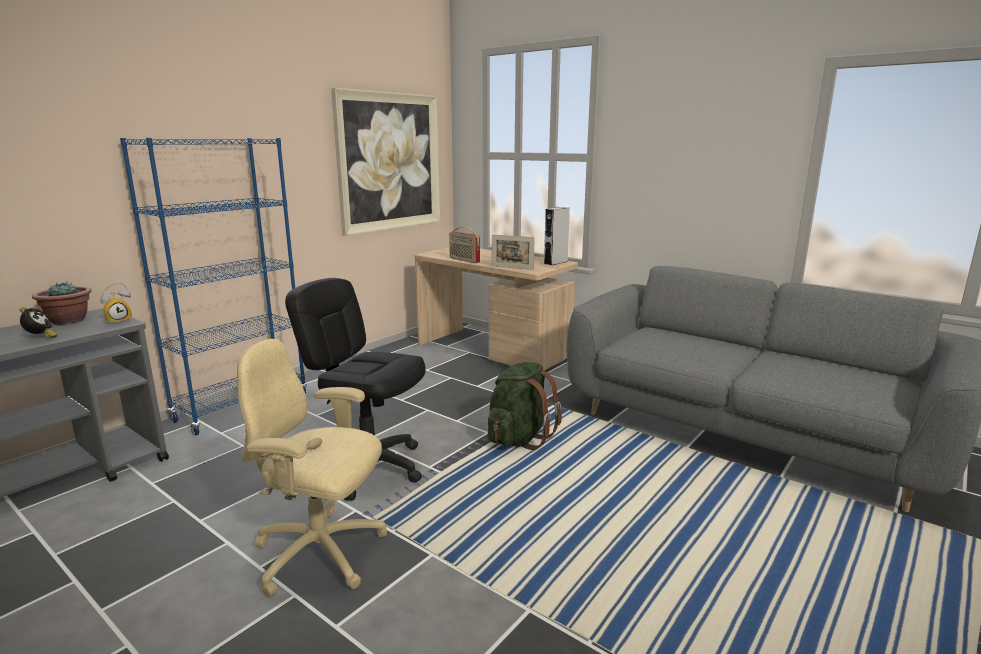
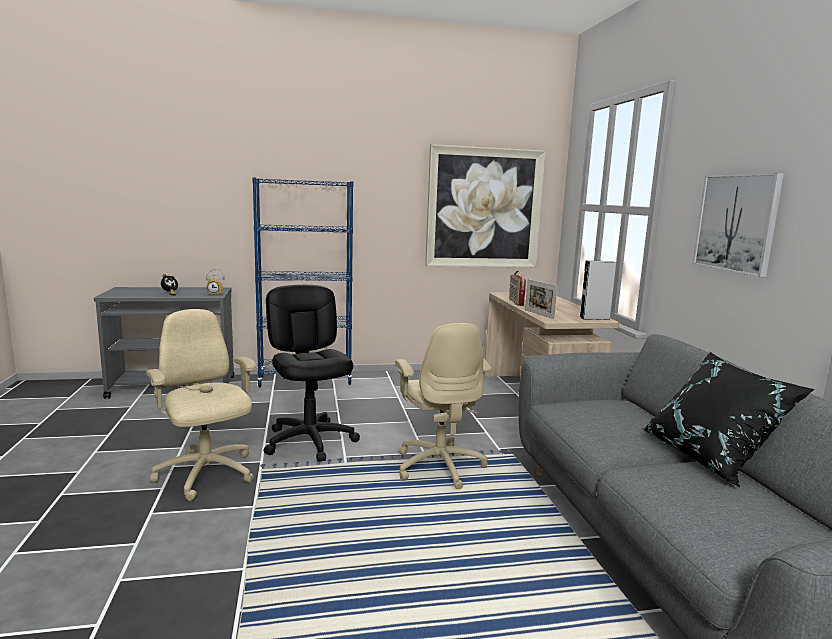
camera: 40 degrees right, 5 degrees down
(68, 321) = (199, 289): potted plant -> none
(519, 438) = (439, 466): green backpack -> beige office chair
(693, 165) = (736, 223): none -> picture
(765, 351) = (711, 458): none -> black pillow

